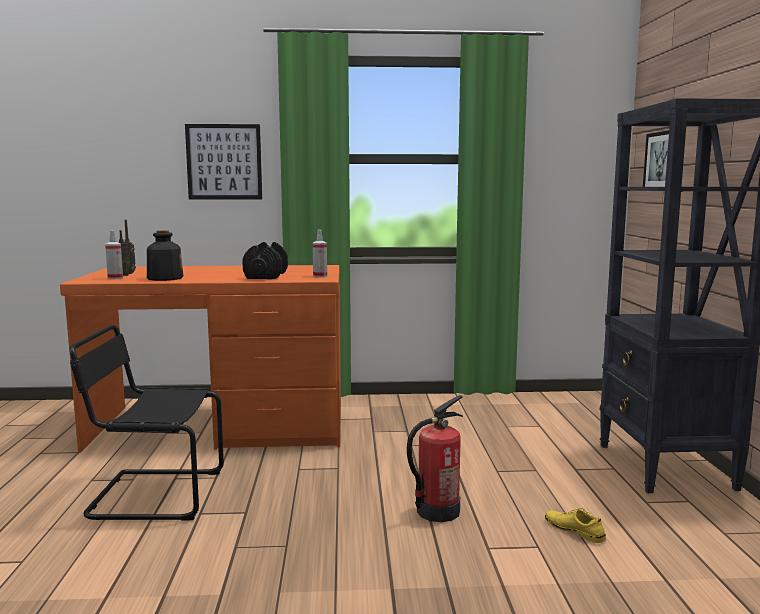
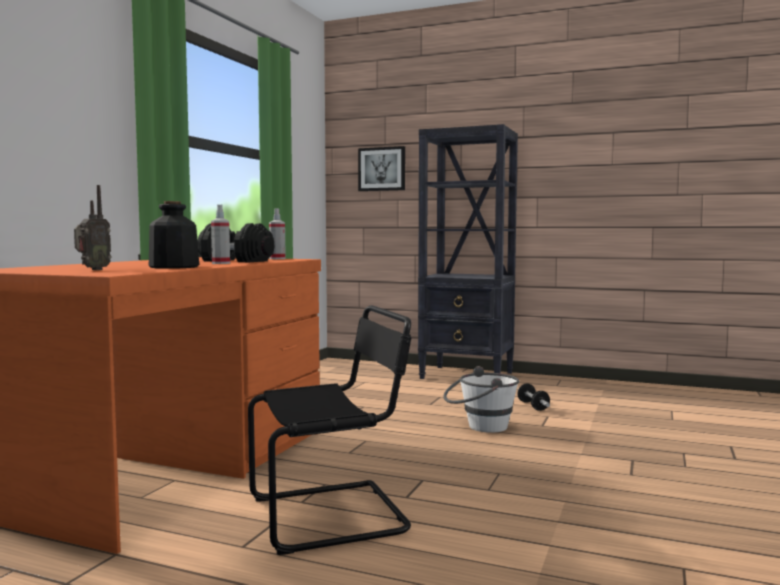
camera: 65 degrees left, 5 degrees down
(115, 278) = (118, 271): spray bottle -> spray bottle (221, 263)
(152, 495) = (334, 515): black chair -> black chair turned 135 degrees counterclockwise
(224, 162) = (58, 121): picture -> none
(437, 511) = (480, 427): fire extinguisher -> white bucket
(574, 530) = (533, 406): yellow shoe -> dumbbell

